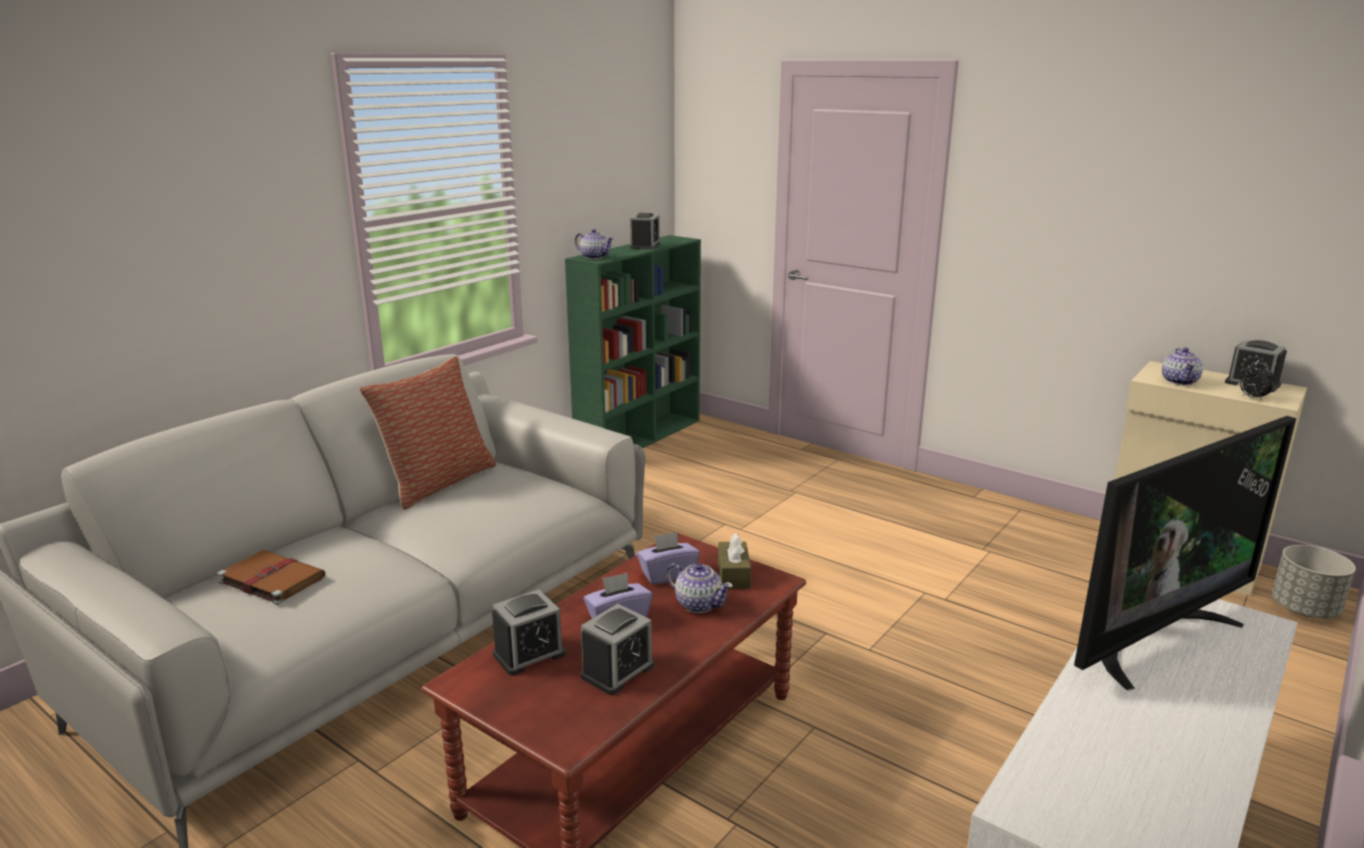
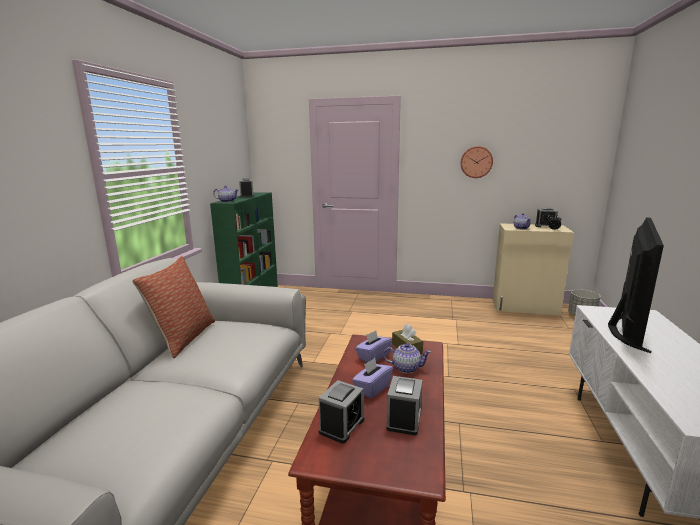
camera: 25 degrees left, 5 degrees down
(270, 579) = (104, 430): brown book -> none
(1109, 217) = (476, 162): none -> wall clock

